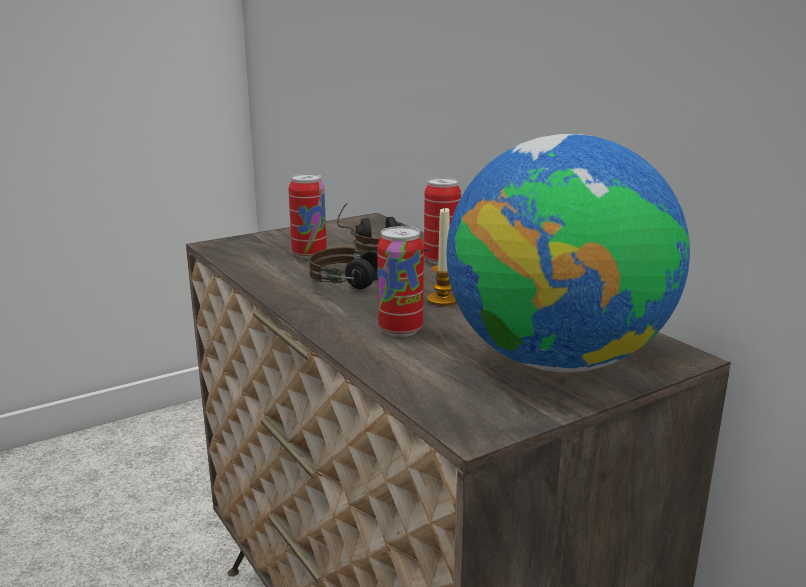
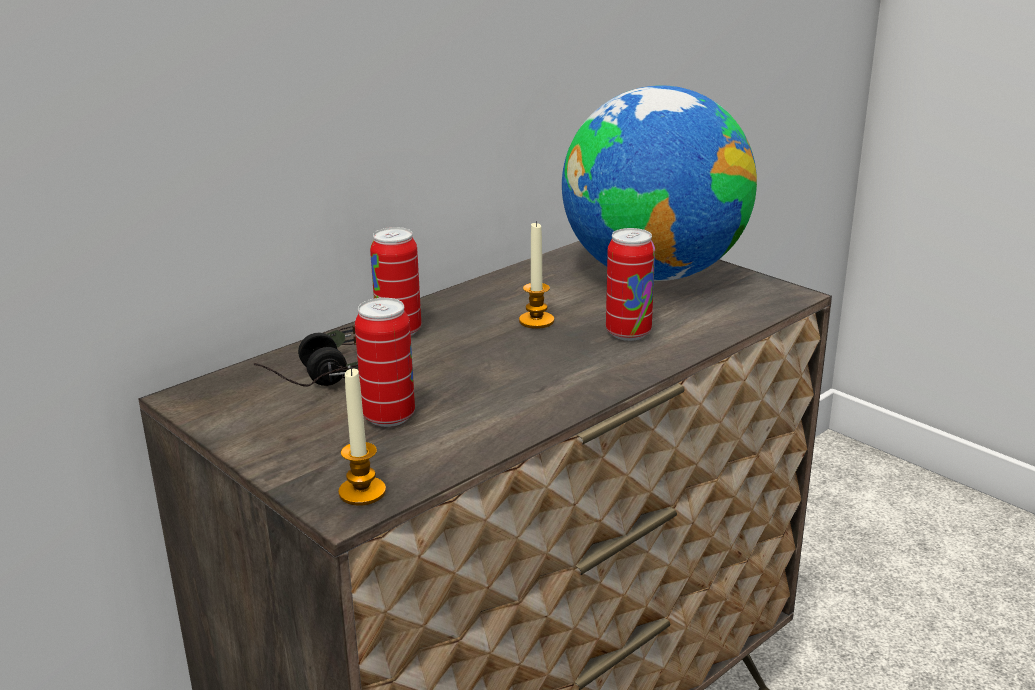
camera: 100 degrees left, 5 degrees up
(227, 248) = (362, 492): none -> candle
(367, 281) = (491, 364): headphones -> none

